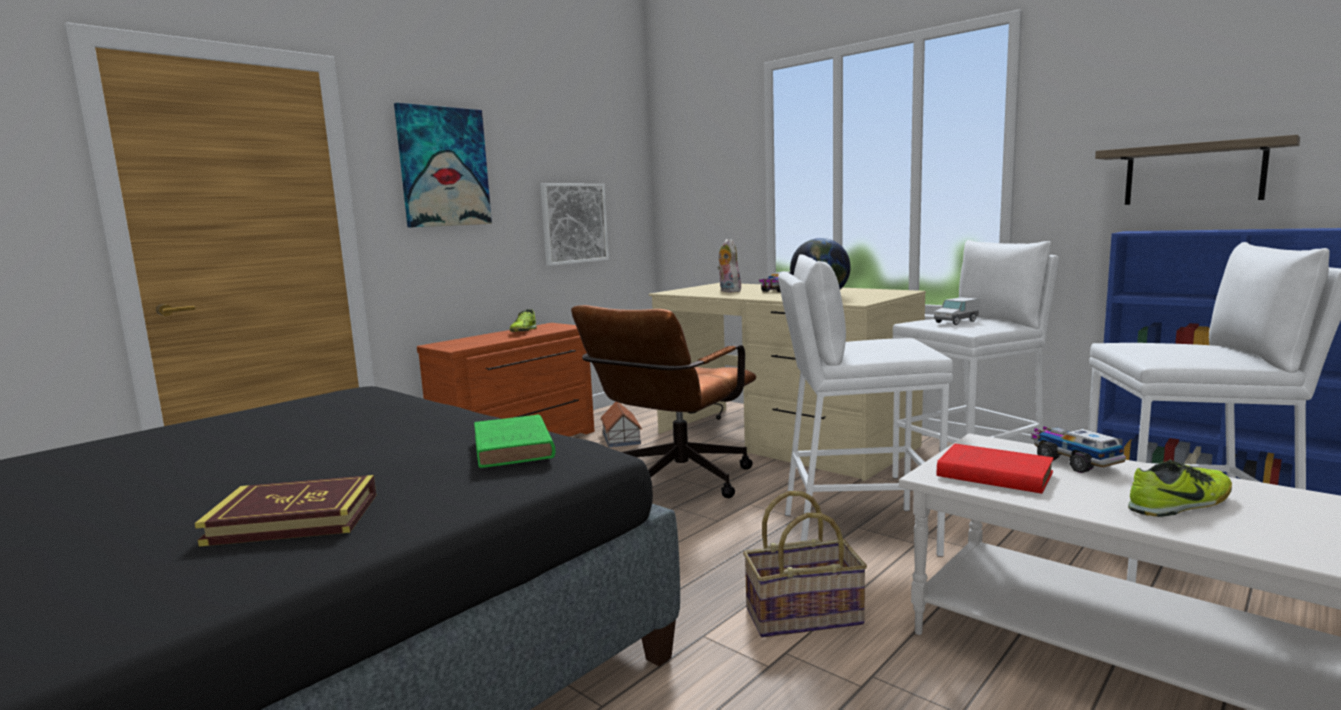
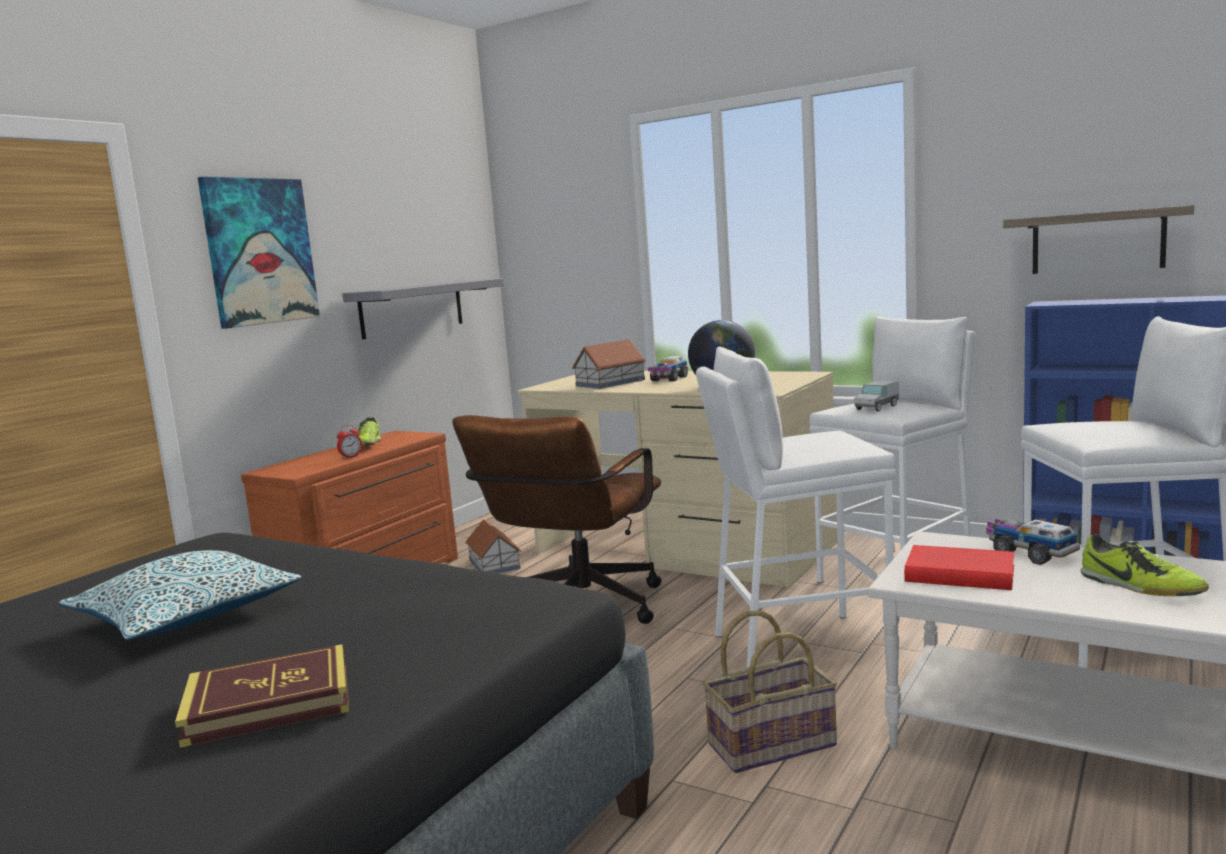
camera: 10 degrees left, 0 degrees up
(292, 444) = (187, 617): none -> pillow
(505, 339) = (351, 457): none -> alarm clock
(513, 448) = (469, 596): green book -> none
(574, 223) = (412, 308): picture -> grey shelf
(728, 291) = (611, 383): plush toy -> toy house
(1181, 504) = (1140, 588): shoe -> shoe turned 90 degrees clockwise

